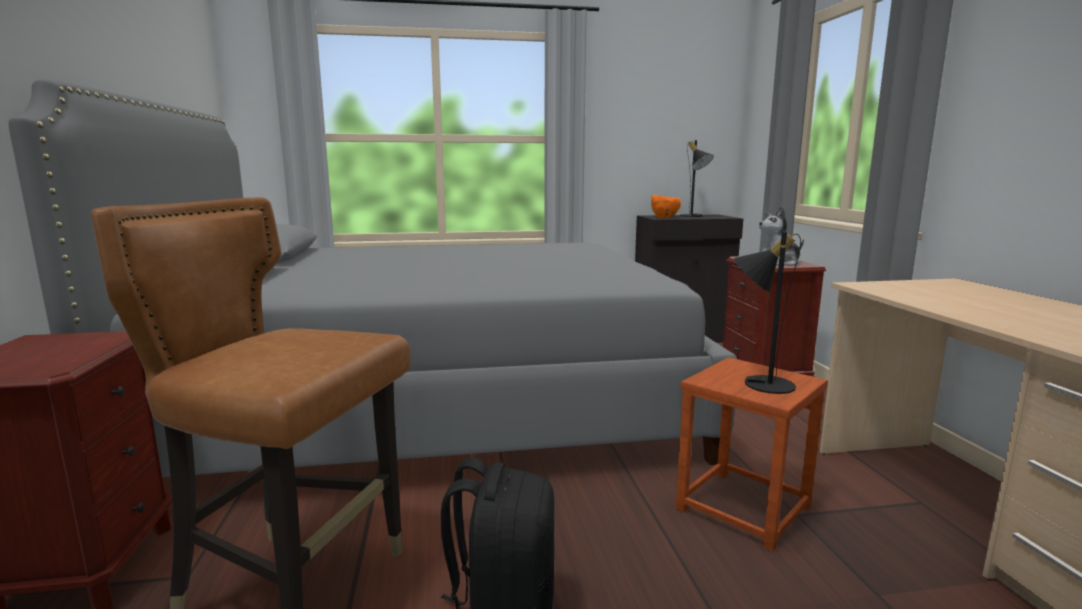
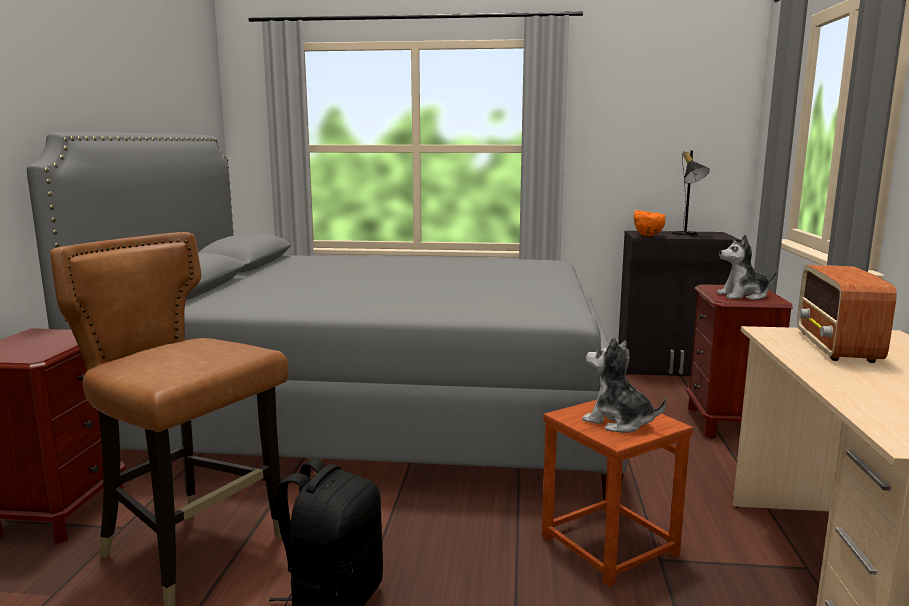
camera: 15 degrees right, 0 degrees up
(759, 382) = (618, 422): black table lamp -> plush toy
(937, 293) = (837, 347): none -> radio

